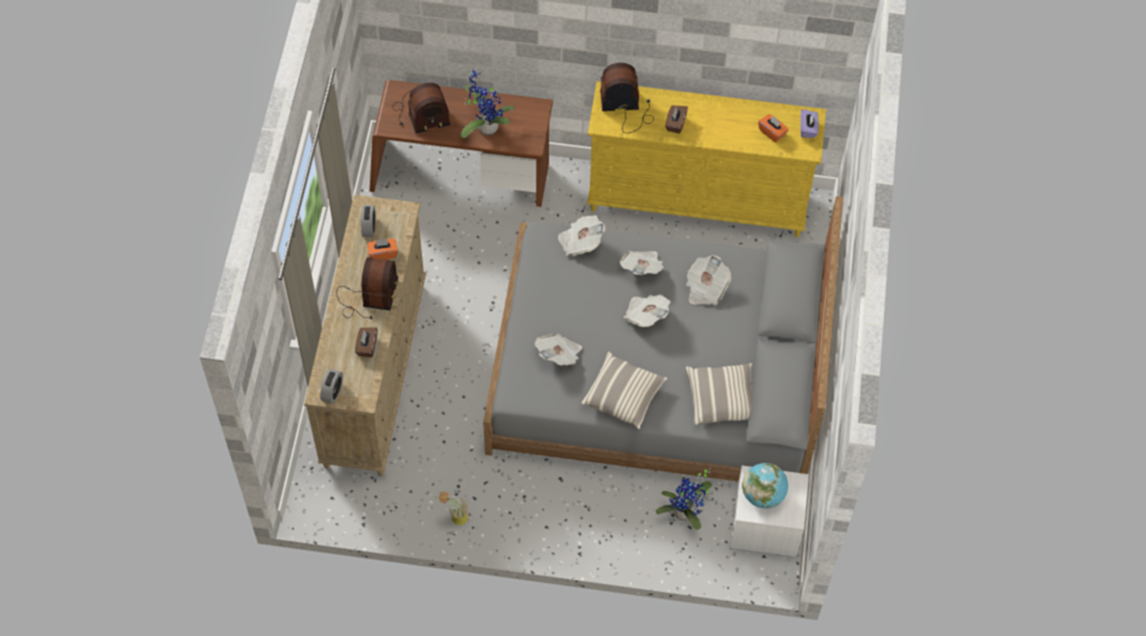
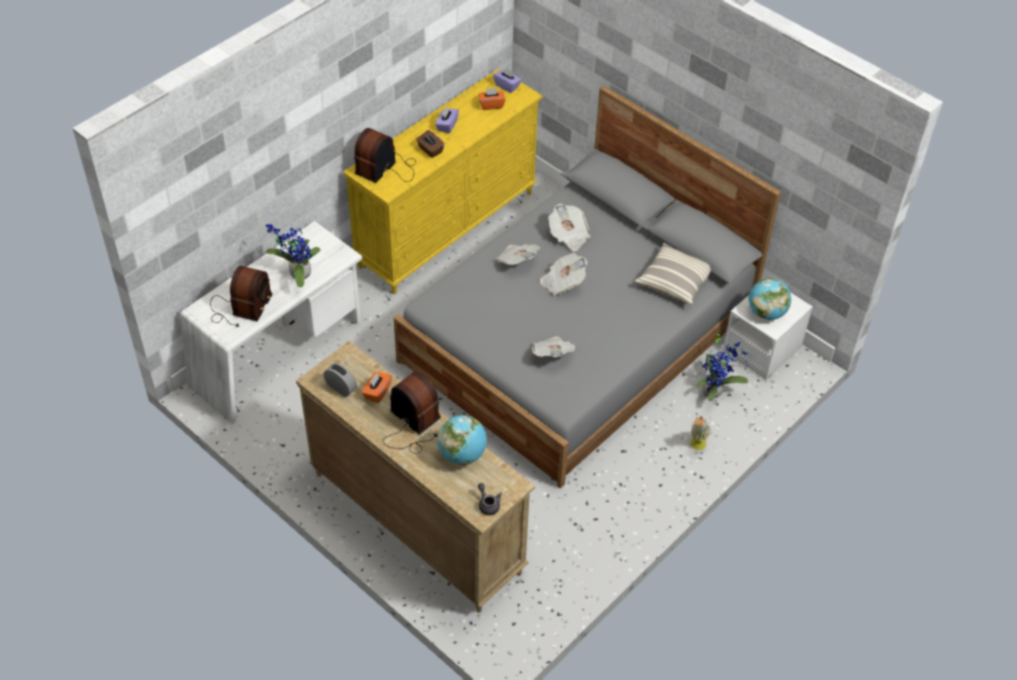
camera: 55 degrees left, 10 degrees down
(332, 392) = (488, 504): alarm clock -> grey teapot
(367, 346) = (462, 454): brown tissue box -> globe
(455, 518) = (604, 543): potted plant -> potted plant (696, 447)
(461, 176) = (279, 355): brown desk -> white desk
(580, 242) = (460, 282): newspaper -> none
(623, 396) = (624, 336): pillow -> none
(716, 117) = (447, 126): none -> purple tissue box

